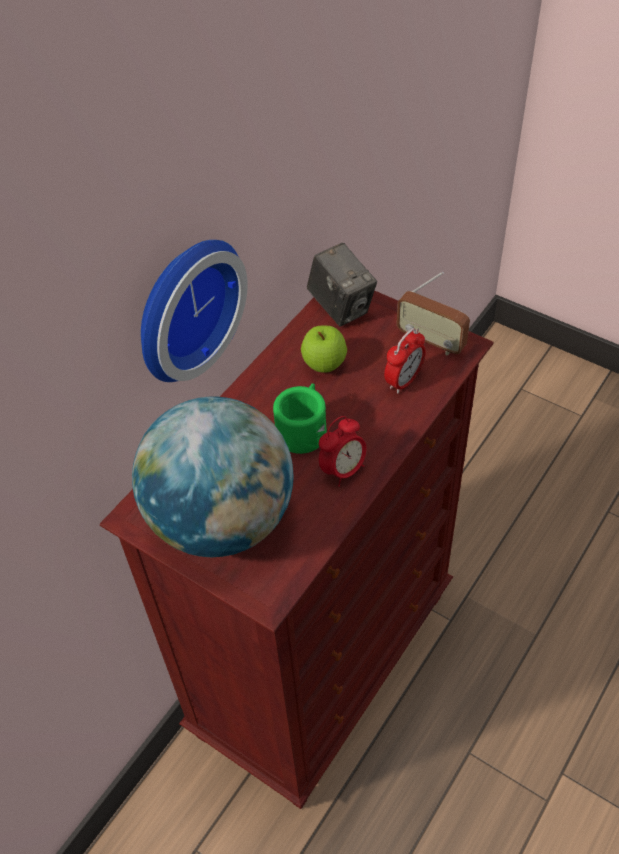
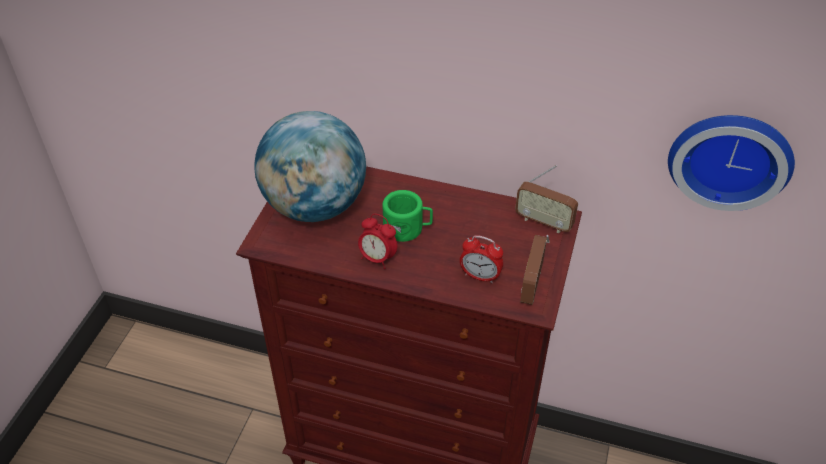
camera: 70 degrees right, 5 degrees down
(183, 306) = (418, 93): wall clock -> wall clock (730, 156)
(324, 364) = (477, 225): apple -> none
(341, 307) = (543, 222): camera -> radio

